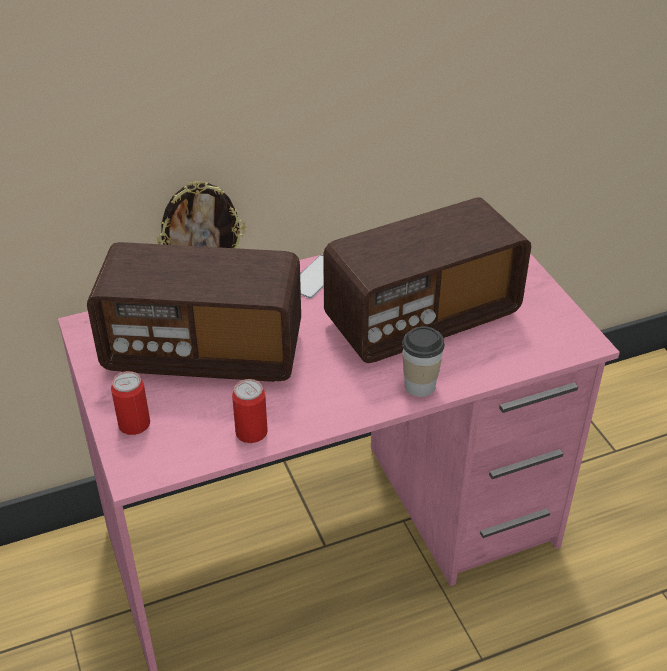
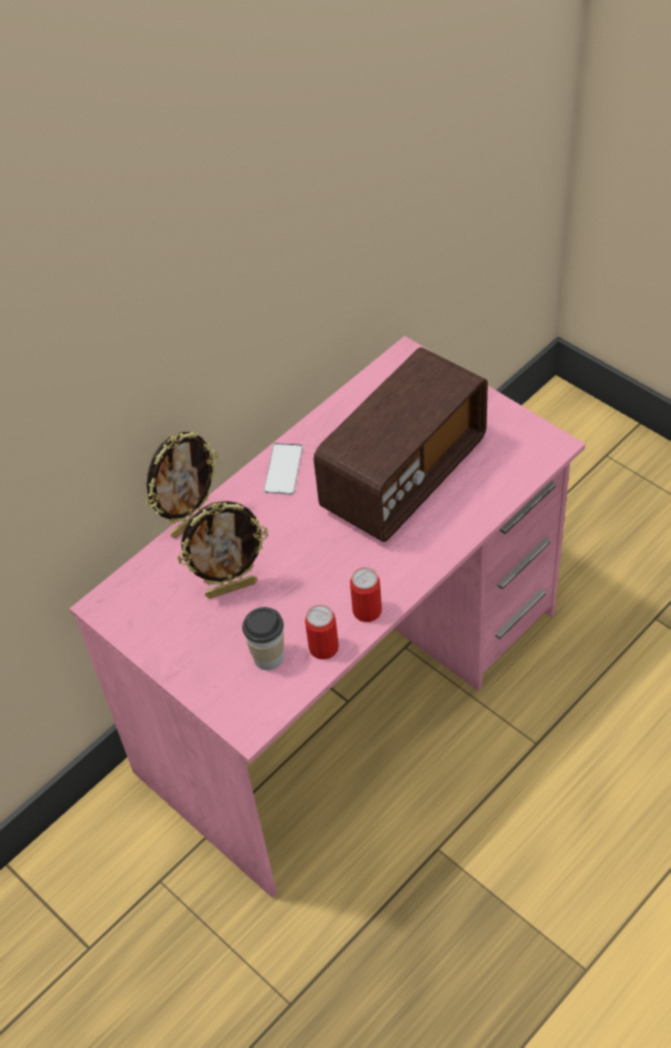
camera: 20 degrees left, 10 degrees up
(134, 424) = (217, 683): can -> can (367, 610)
(204, 352) = (231, 588): radio -> picture frame
(420, 385) = (439, 544): cup -> cup (268, 657)

